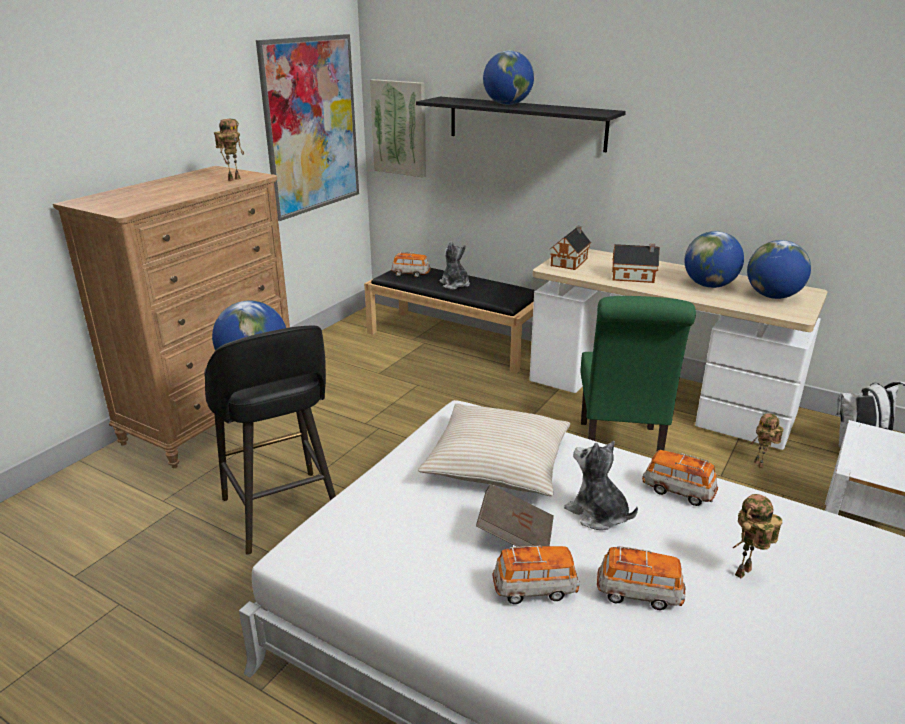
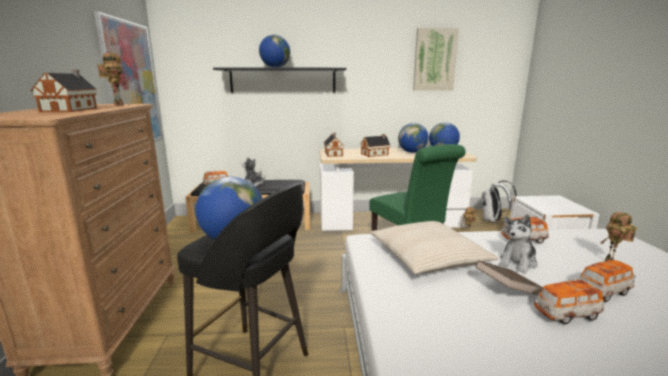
camera: 35 degrees left, 10 degrees down
(175, 189) = (71, 109): none -> toy house
(399, 128) = (189, 91): picture -> picture (434, 60)
(535, 589) = (566, 314): toy car -> toy car turned 150 degrees counterclockwise
(597, 514) = (518, 262): plush toy -> plush toy turned 60 degrees counterclockwise

